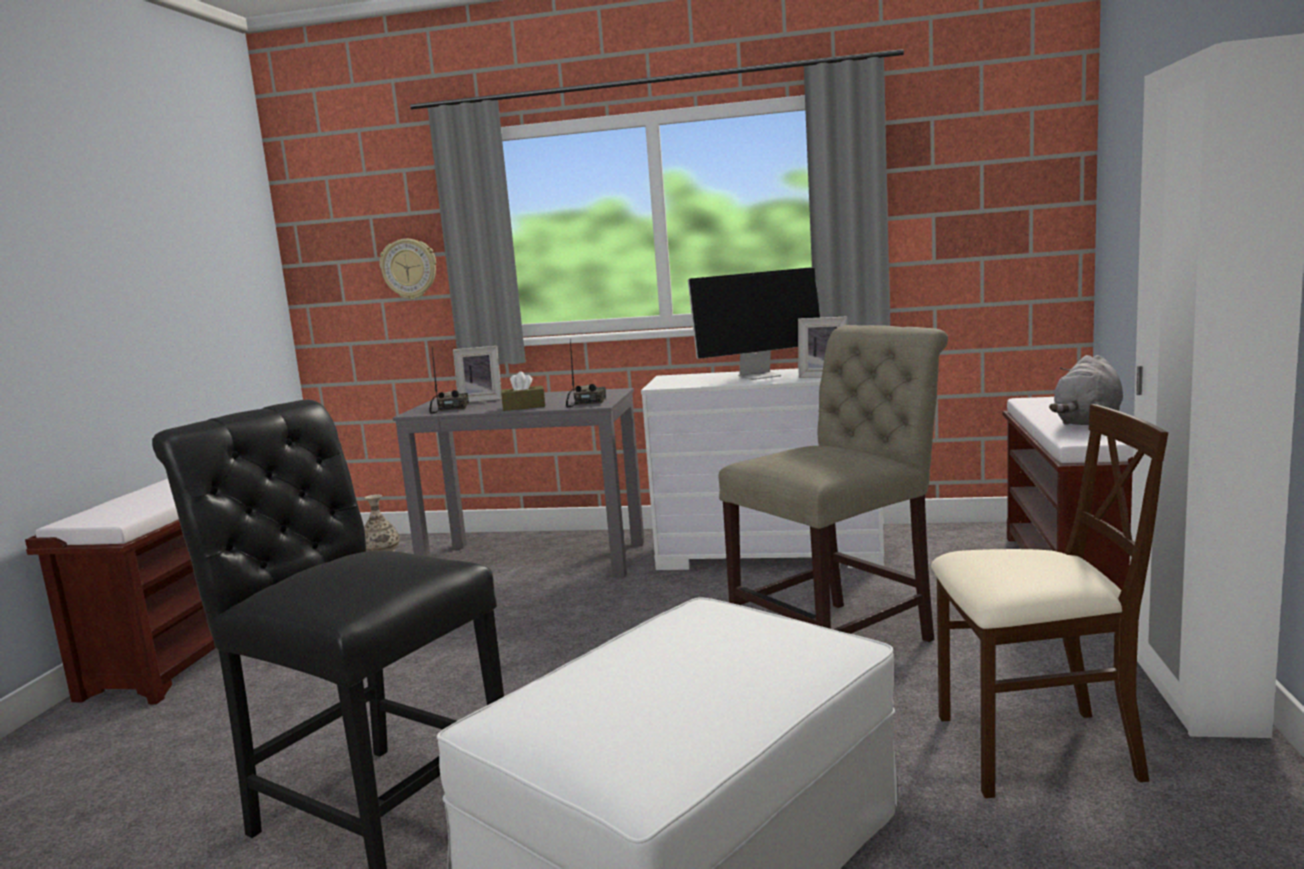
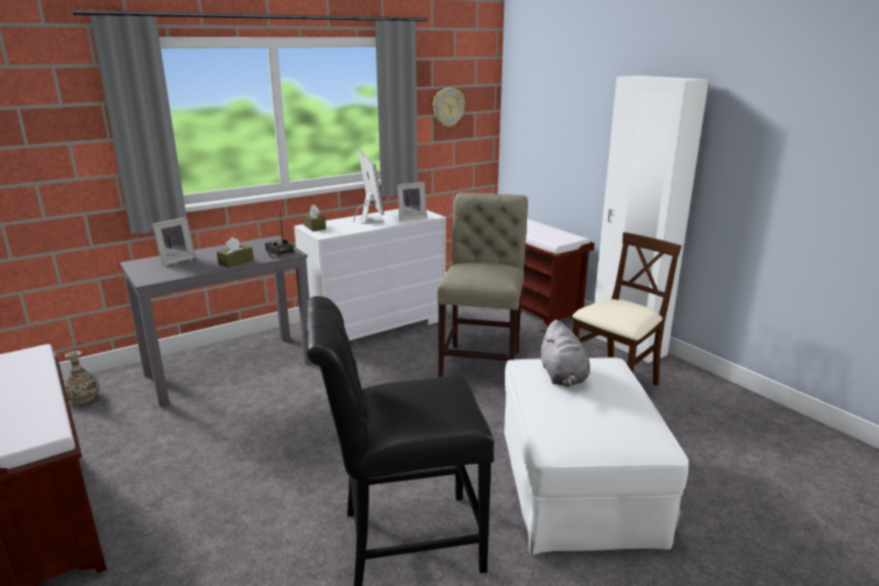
camera: 45 degrees left, 10 degrees up
(409, 269) = (66, 154): wall clock -> wall clock (448, 107)
(450, 408) = (170, 272): radio -> none
(673, 378) = (314, 227): none -> brown tissue box
(760, 376) = (370, 220): monitor -> monitor turned 45 degrees counterclockwise
(1088, 422) = (541, 230): grey plush toy -> grey plush toy (563, 377)

